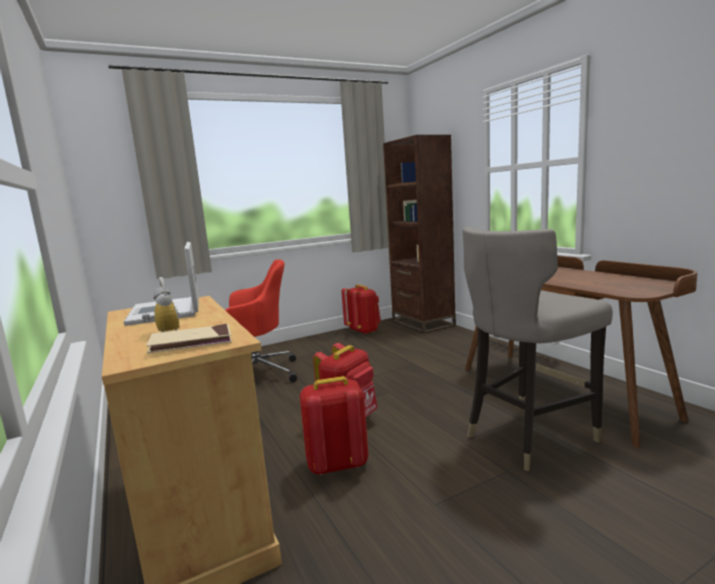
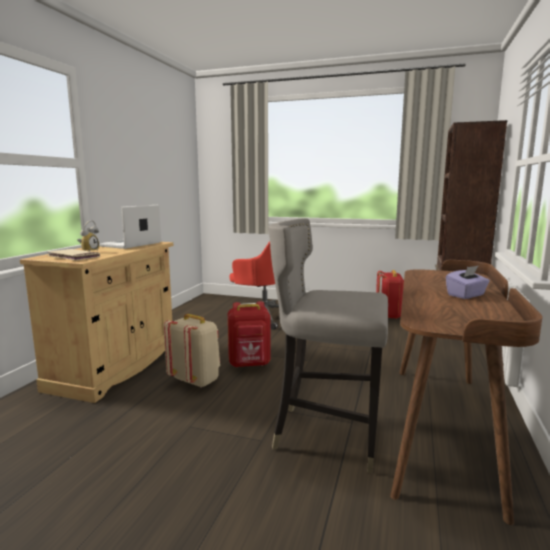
camera: 45 degrees right, 0 degrees up
(336, 464) = (196, 380): red backpack -> beige backpack
(571, 274) = (466, 295): none -> purple tissue box

